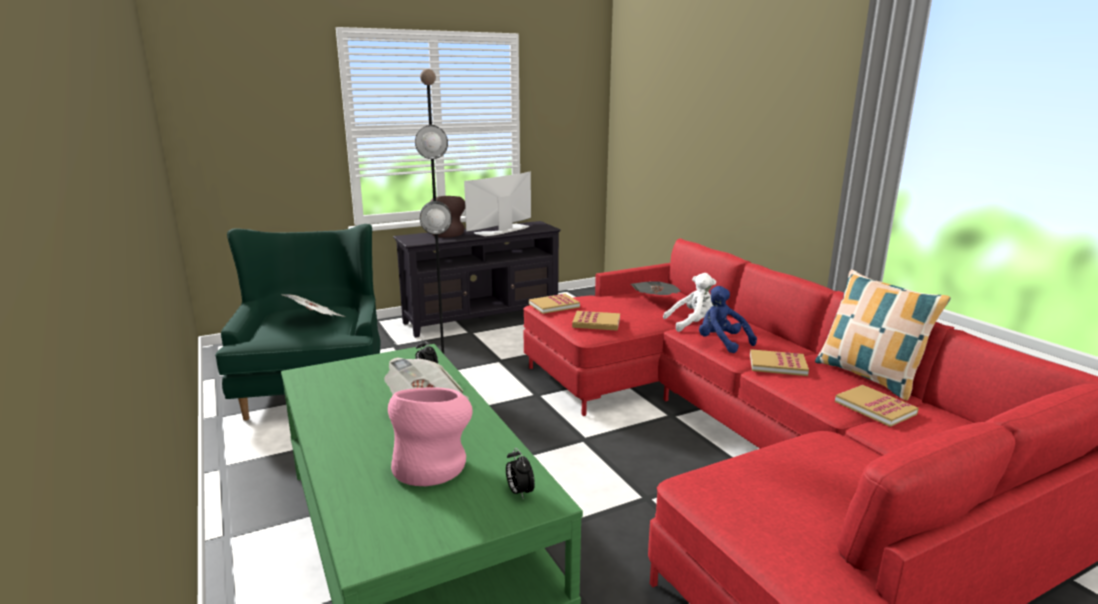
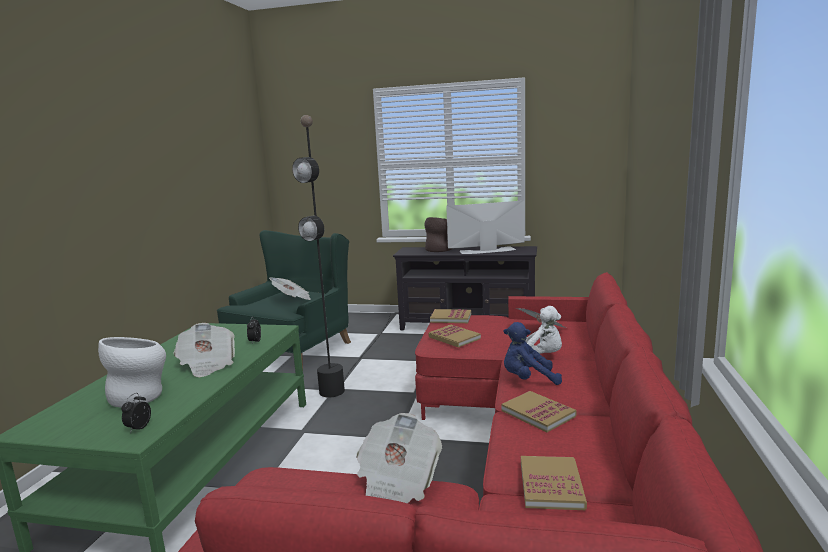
camera: 40 degrees right, 5 degrees down
(432, 465) = (141, 396): pink vase -> white vase
(721, 343) = (528, 380): blue plush toy -> blue plush toy turned 90 degrees counterclockwise
(794, 444) = (397, 482): none -> newspaper
(868, 377) = (615, 456): pillow -> none

